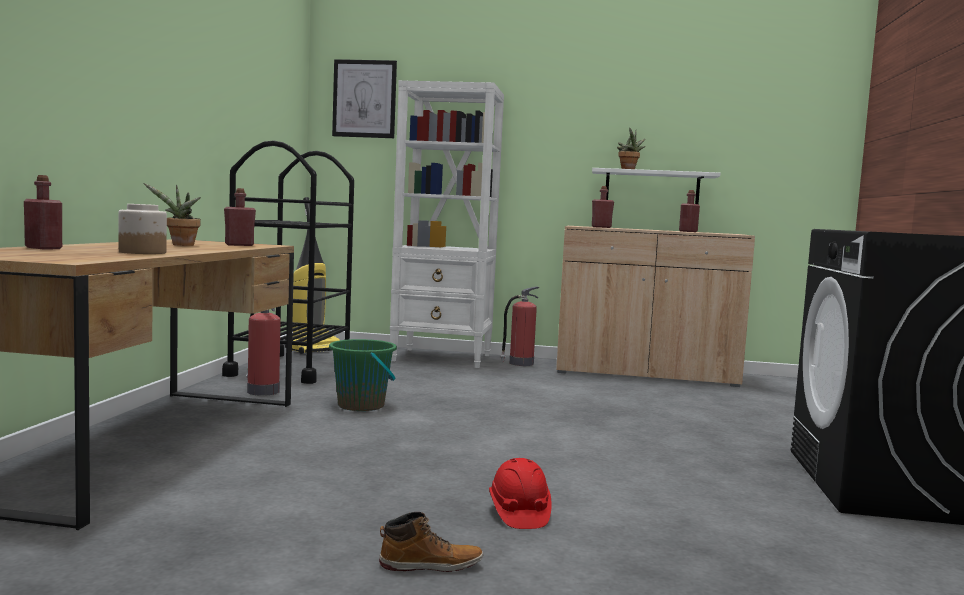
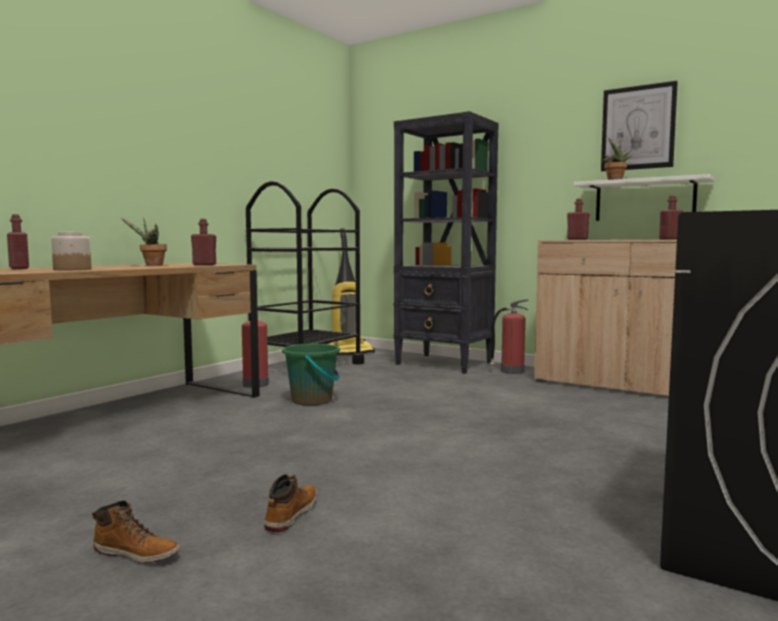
camera: 25 degrees right, 0 degrees up
(364, 99) = (389, 142): picture -> picture (638, 128)
(442, 358) = (445, 364): white bookcase -> black bookcase
(519, 513) = (291, 514): red hard hat -> boot

